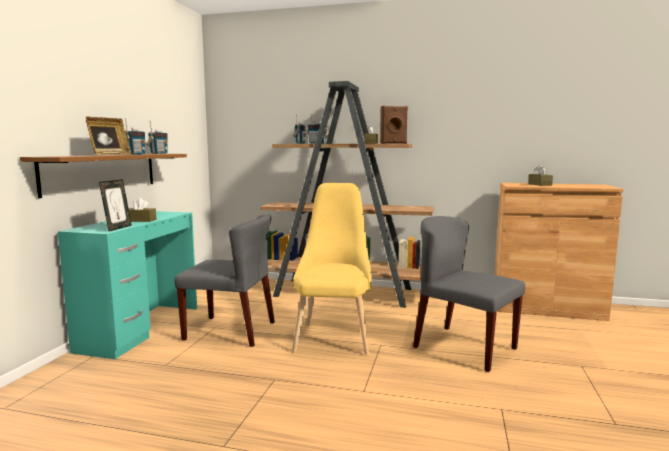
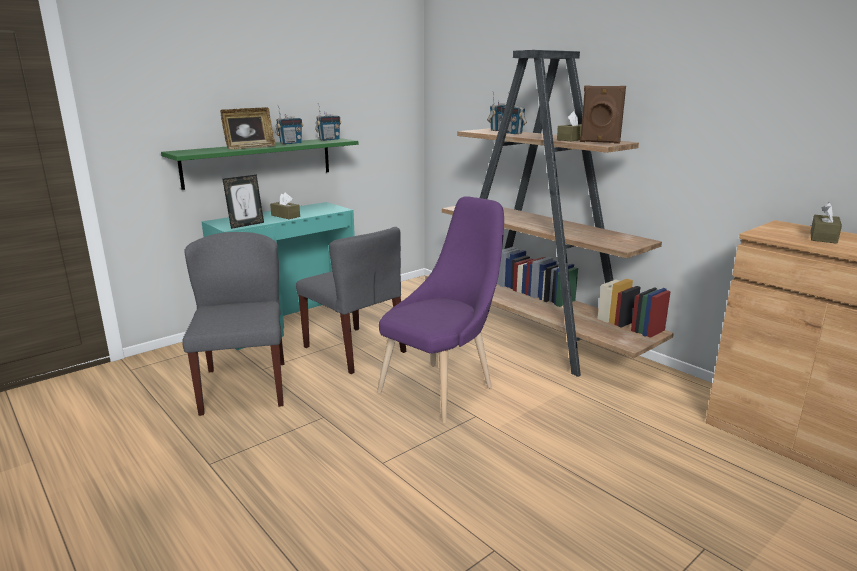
camera: 35 degrees right, 10 degrees up
(102, 172) = (259, 162): brown shelf -> green shelf
(334, 336) = (442, 388): yellow chair -> purple chair
(464, 347) = (571, 456): grey chair -> grey chair (244, 386)

